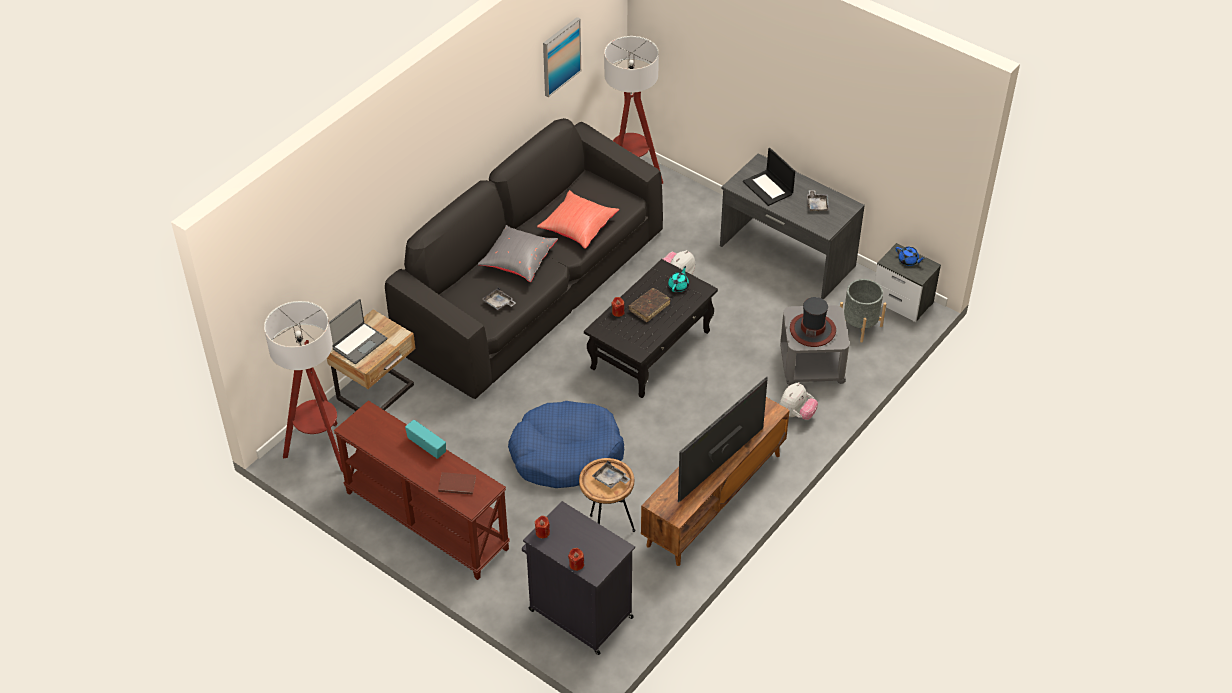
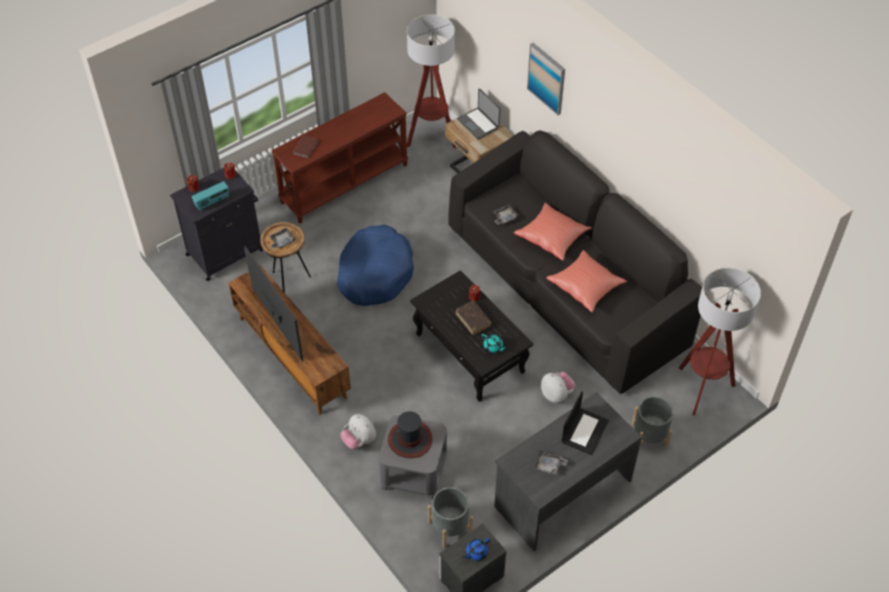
camera: 105 degrees right, 5 degrees up
(427, 446) = (348, 137): radio -> radio (212, 202)
(518, 261) = (552, 238): grey pillow -> red pillow
(560, 56) = (712, 217): picture -> picture (547, 78)
(698, 208) = (649, 436): none -> grey planter
(768, 188) = (584, 430): laptop -> laptop turned 135 degrees clockwise

